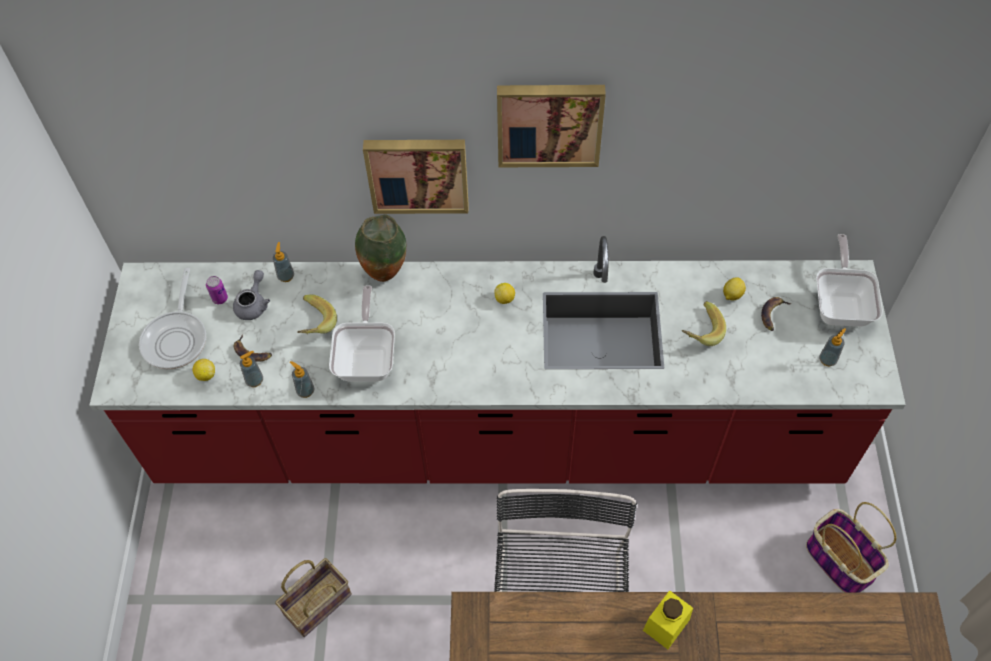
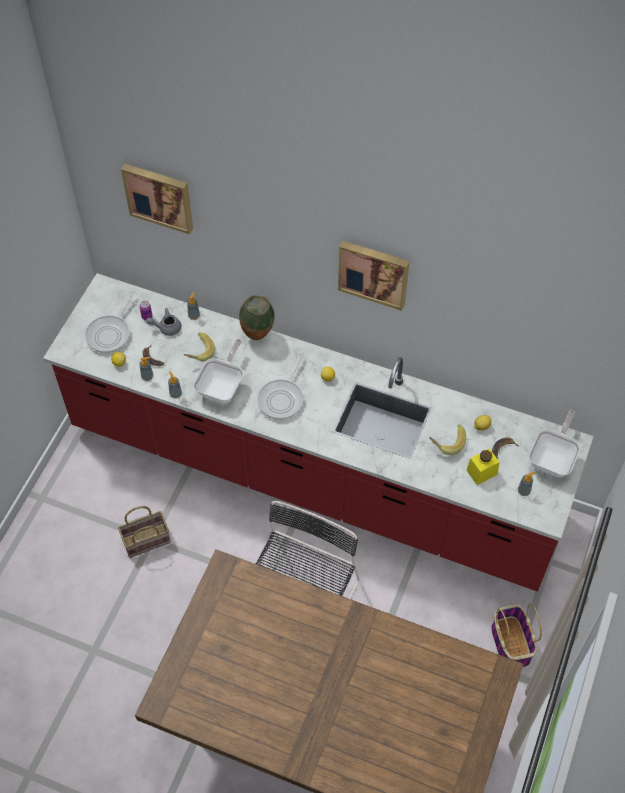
camera: 20 degrees right, 0 degrees up
(254, 304) = (166, 327): grey teapot -> grey teapot turned 135 degrees counterclockwise
(418, 173) = (289, 277): picture -> picture (159, 196)
(456, 346) = (282, 398): none -> frying pan
(666, 625) = (338, 617): yellow jar -> yellow jar (481, 472)

